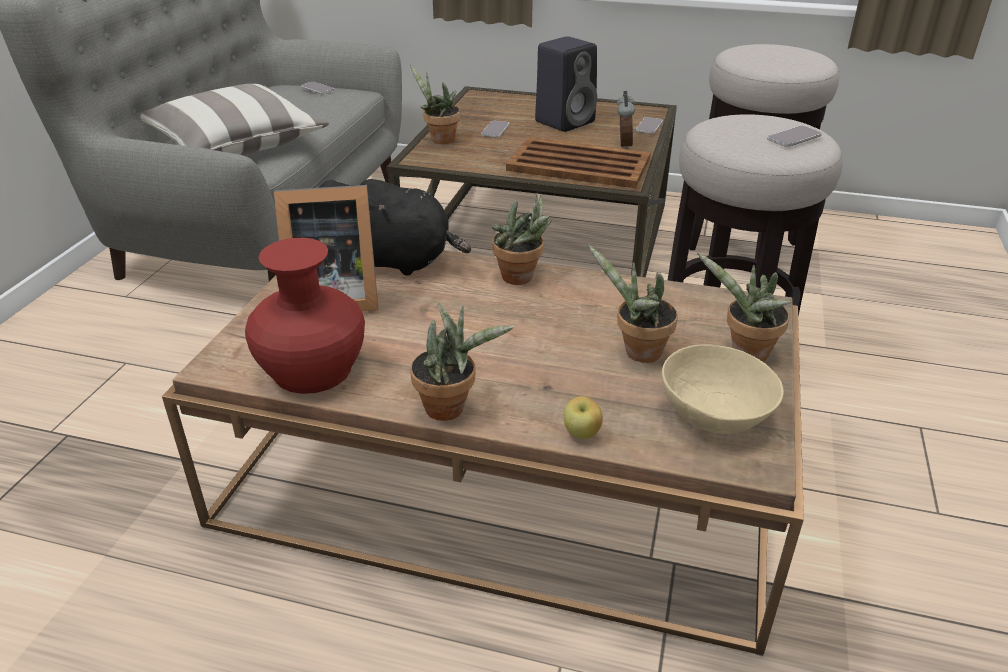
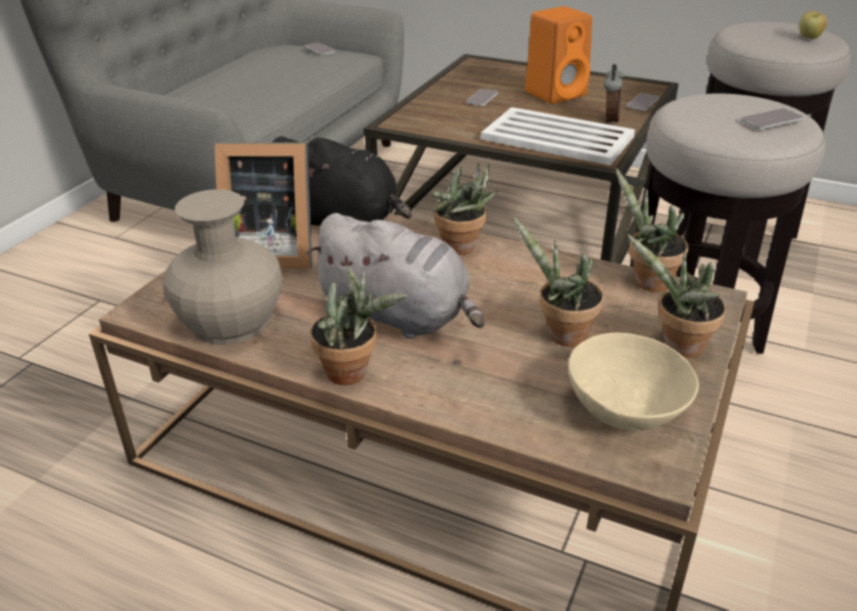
camera: 10 degrees right, 0 degrees up
(236, 145) = (227, 100): pillow -> none
(312, 369) = (230, 321): red vase -> beige vase
(439, 139) = (423, 105): potted plant -> potted plant (646, 281)
(479, 349) = (399, 316): none -> grey plush toy
(565, 121) = (556, 93): black speaker -> orange speaker
(577, 164) = (556, 137): brown tray -> white tray
(582, 434) = (478, 413): apple -> apple (809, 38)

